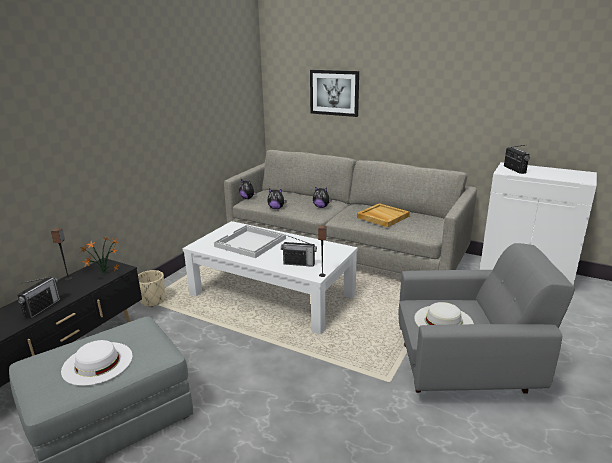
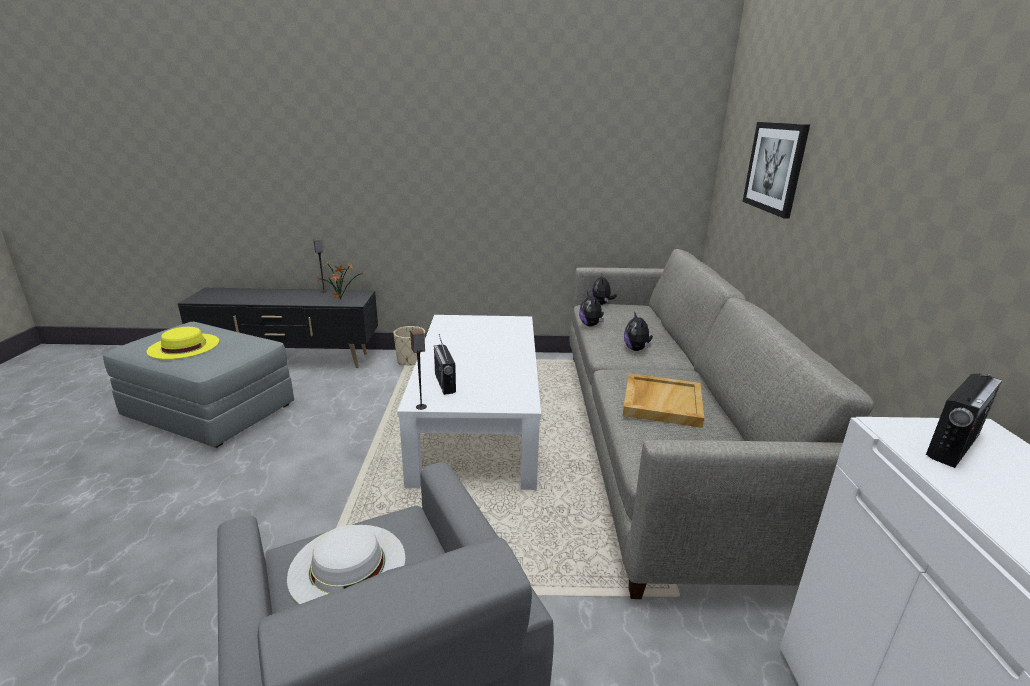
camera: 60 degrees right, 0 degrees up
(42, 308) = (266, 299): radio -> none
(97, 363) = (184, 346): white hat -> yellow hat
(250, 243) = (479, 341): white tray -> none

